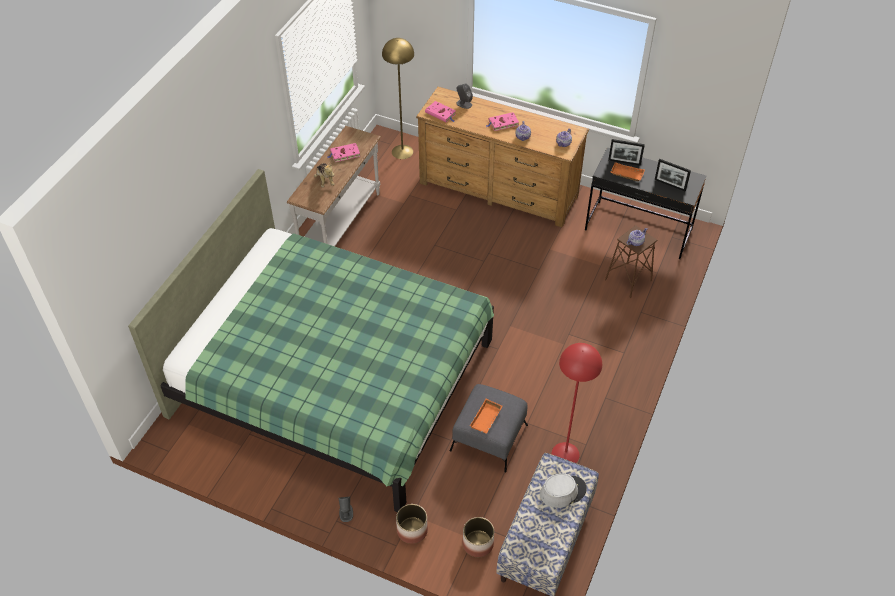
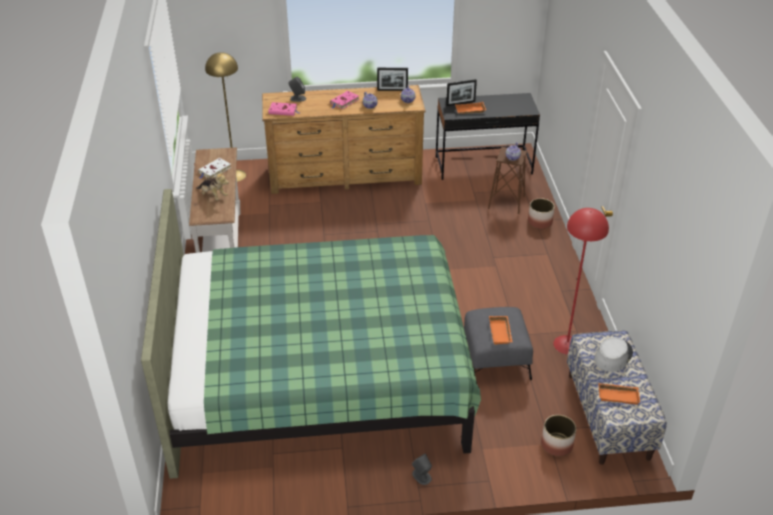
camera: 30 degrees left, 10 degrees down
(344, 154) = (214, 171): pink book -> white book
(412, 530) = (492, 461): planter -> planter (539, 222)
(534, 531) = (618, 395): none -> orange tray
(670, 185) = (509, 107): picture frame -> picture frame (392, 90)

